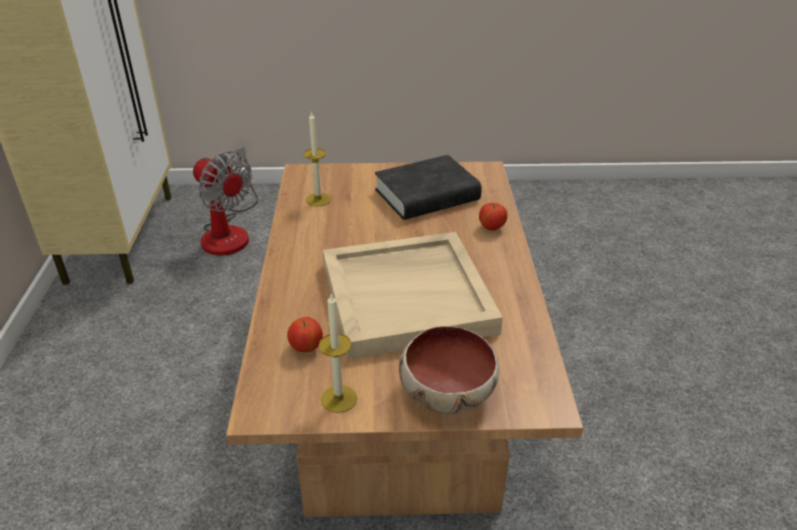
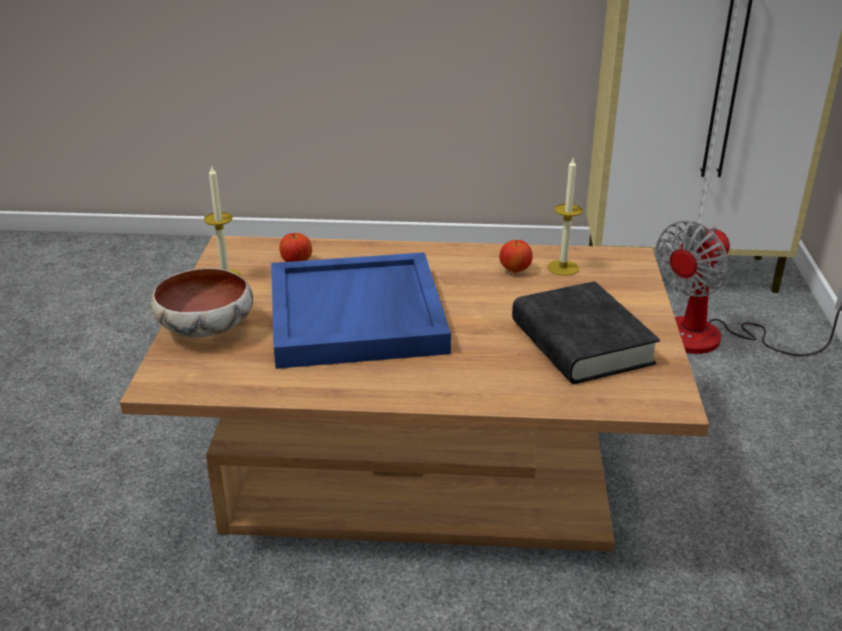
camera: 95 degrees right, 5 degrees down
(408, 296) = (358, 316): beige tray -> blue tray
(492, 228) = (494, 387): apple -> apple (515, 270)

